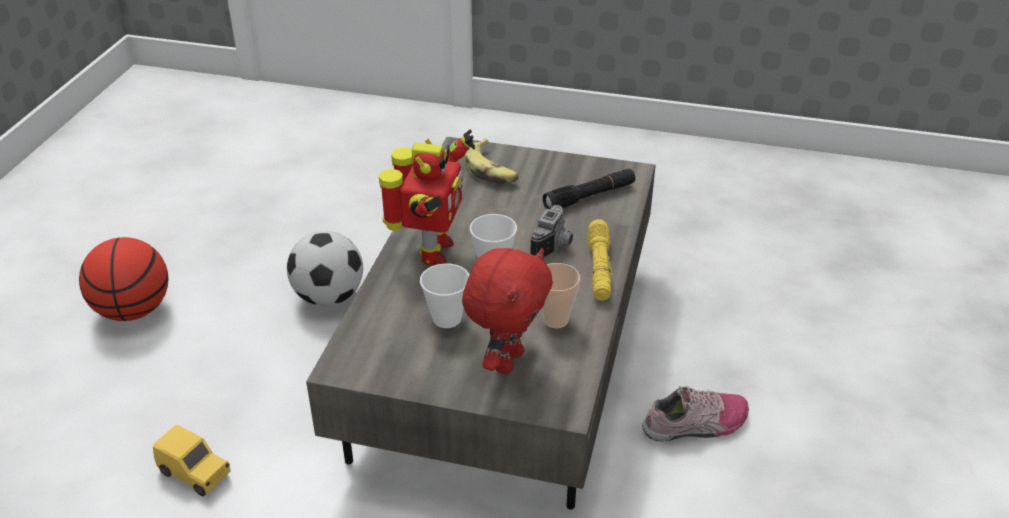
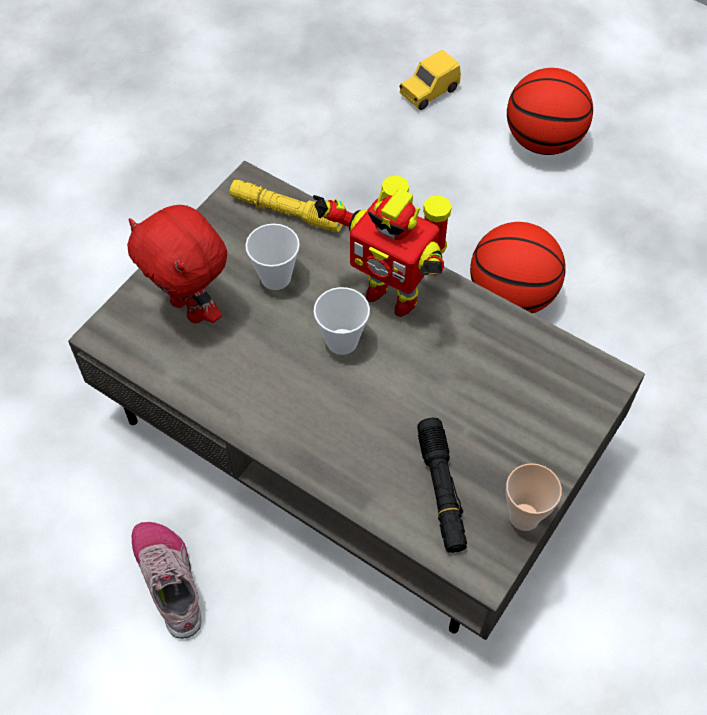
camera: 110 degrees right, 20 degrees up
(195, 473) = (306, 166): yellow toy car -> yellow toy car (428, 92)
(329, 297) = (511, 296): football -> basketball
(491, 170) = (542, 398): banana -> none
(555, 246) = (353, 413): camera -> none
(555, 320) = (227, 369): cup -> cup (524, 517)
(599, 268) = (294, 443): yellow flashlight -> yellow flashlight (286, 212)
(696, 425) = (170, 580): shoe -> shoe turned 150 degrees clockwise

